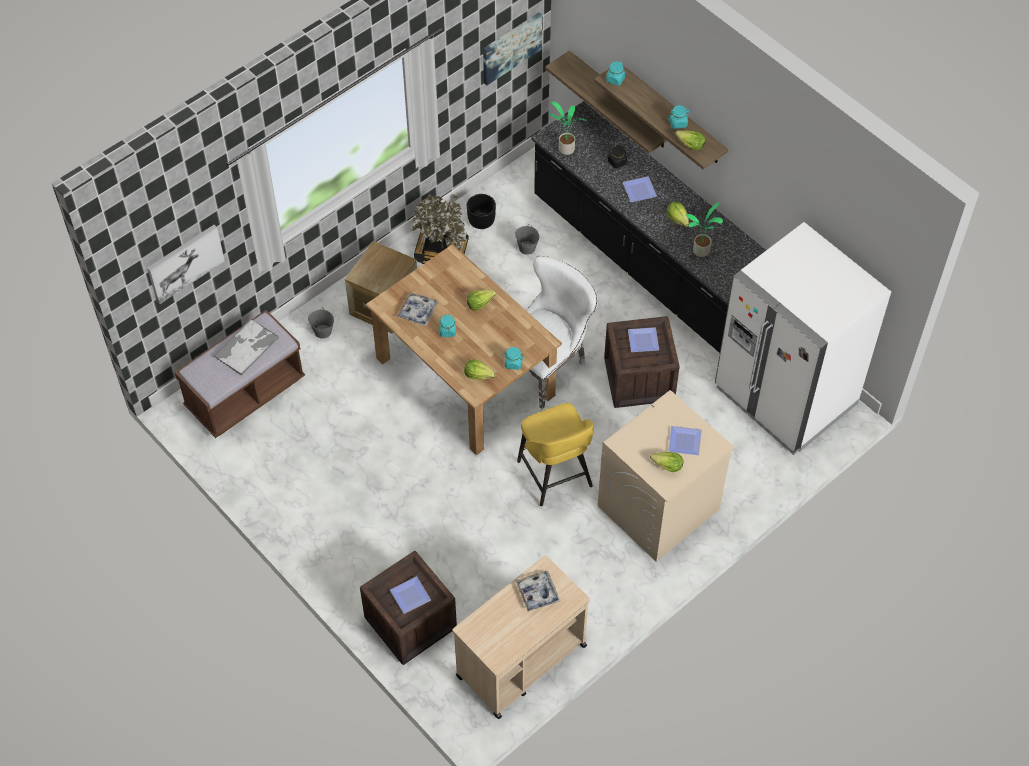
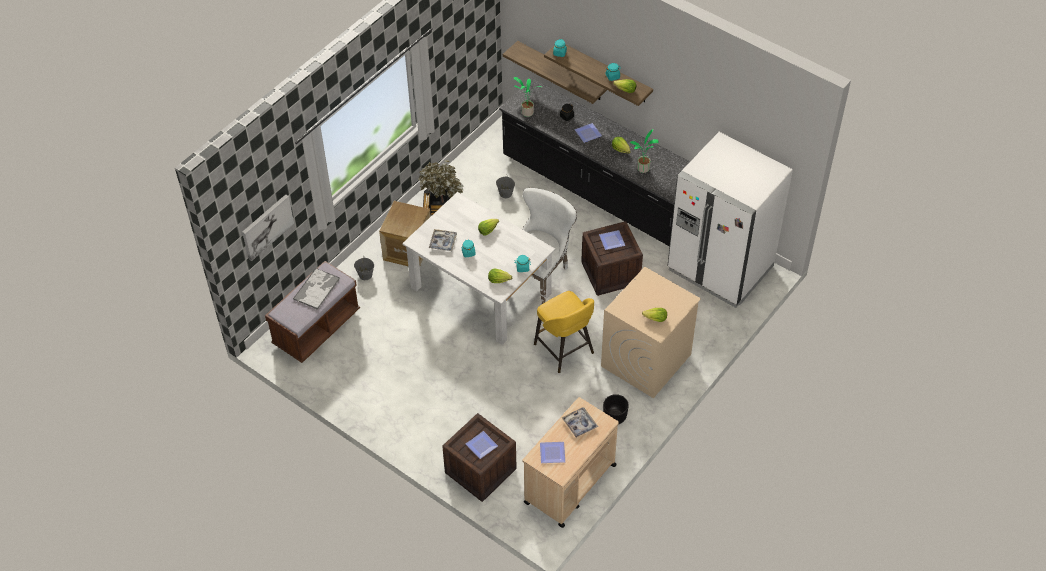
camera: 10 degrees left, 5 degrees down
(466, 377) = (482, 290): brown dining table -> white dining table
(481, 220) = (467, 179): black planter -> black planter (615, 416)
(511, 47) = (476, 43): picture -> none
(683, 442) = (663, 301): plate -> plate (551, 454)

